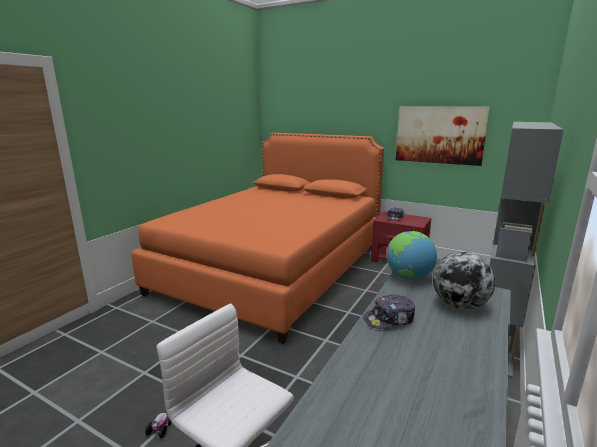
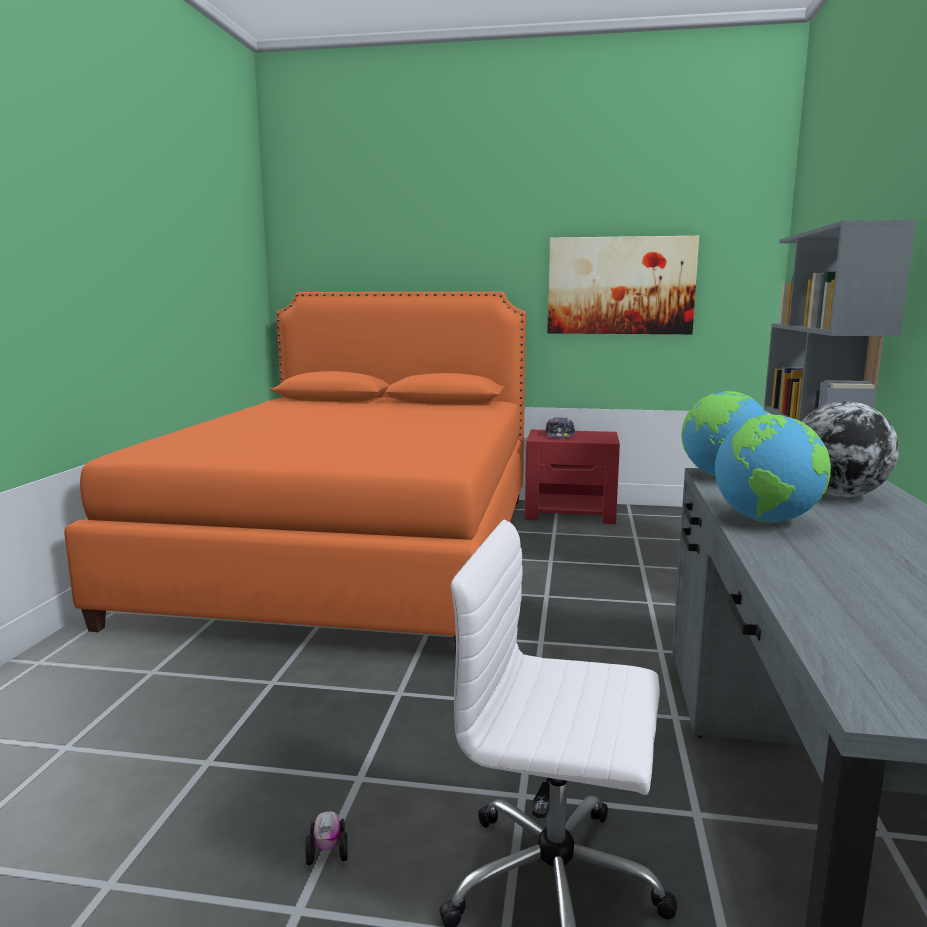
camera: 20 degrees left, 5 degrees down
(389, 319) = (766, 520): cap -> globe

